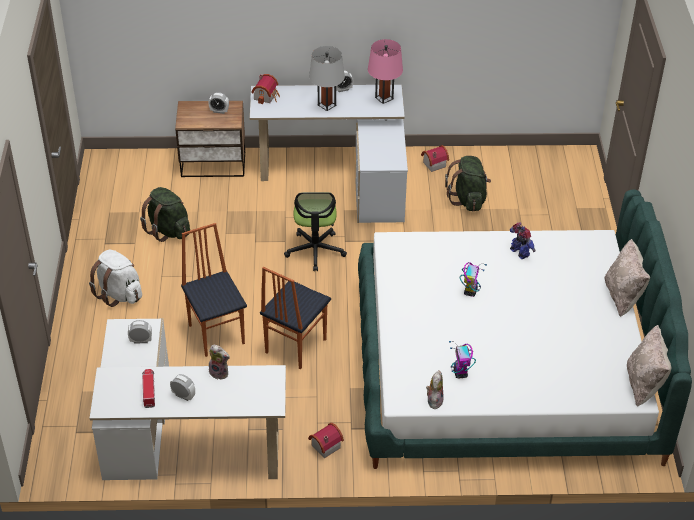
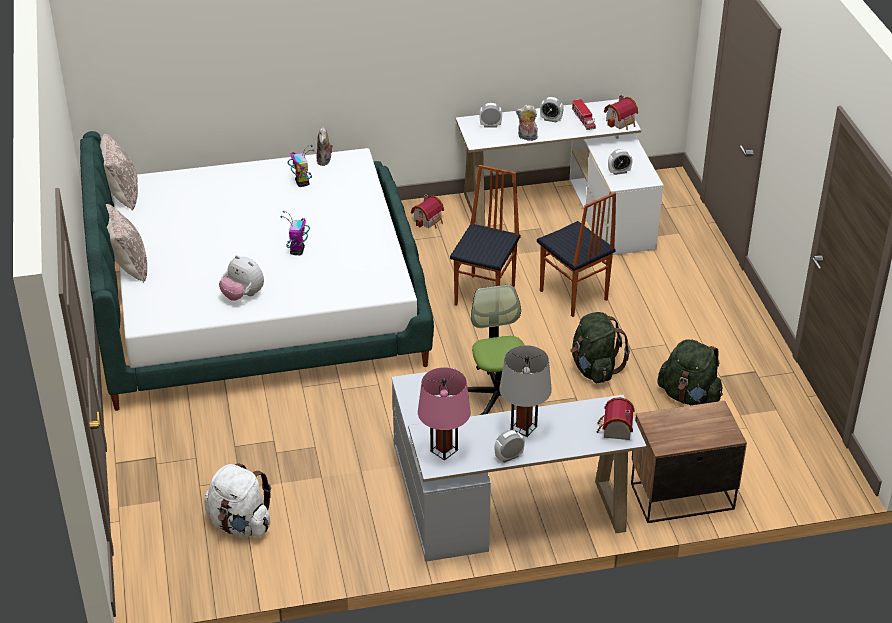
camera: 170 degrees right, 5 degrees down
(119, 294) = (701, 320): white backpack -> white backpack (240, 524)
(219, 111) = (679, 433): alarm clock -> alarm clock (490, 125)
(433, 164) = (368, 542): toy house -> toy house (622, 122)
(468, 199) = (311, 492): green backpack -> green backpack (594, 369)
(519, 253) = (243, 295): toy robot -> plush toy

